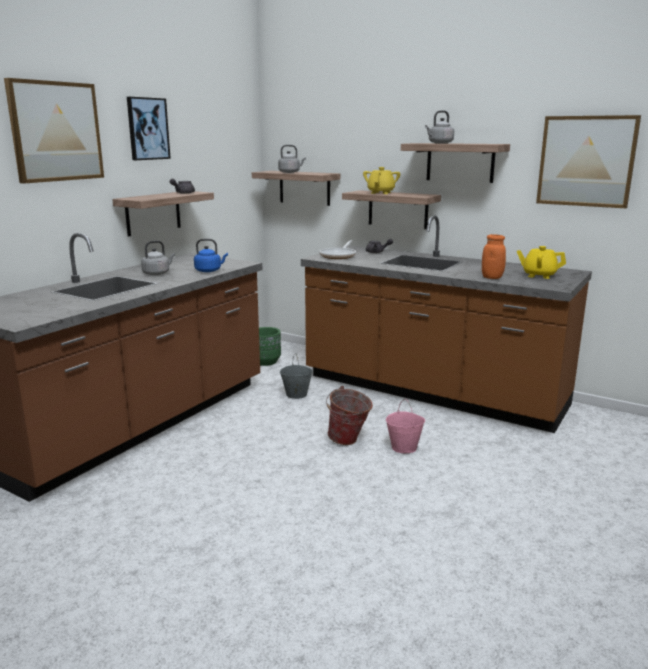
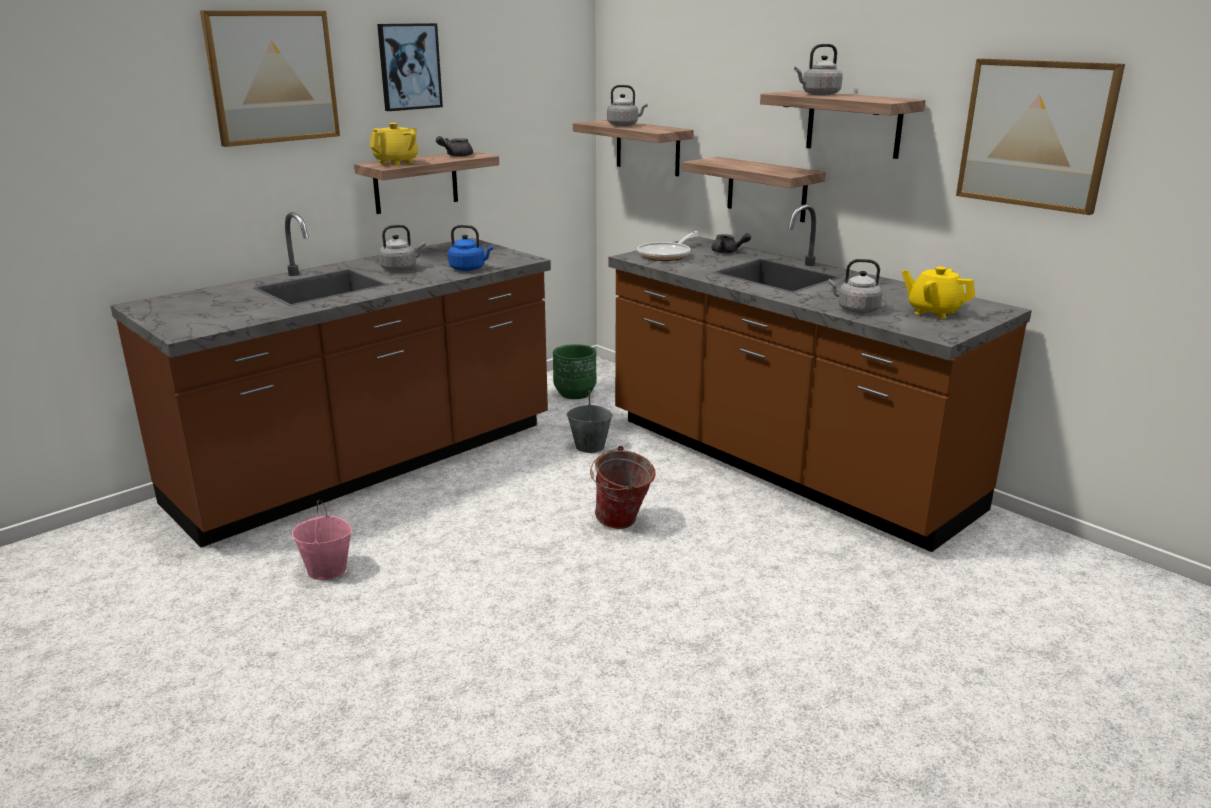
camera: 15 degrees right, 5 degrees up
(381, 193) = (738, 164): yellow teapot -> yellow teapot (397, 163)
(404, 447) = (694, 543): pink bucket -> pink bucket (328, 570)
(492, 277) = (855, 310): orange jar -> grey kettle

